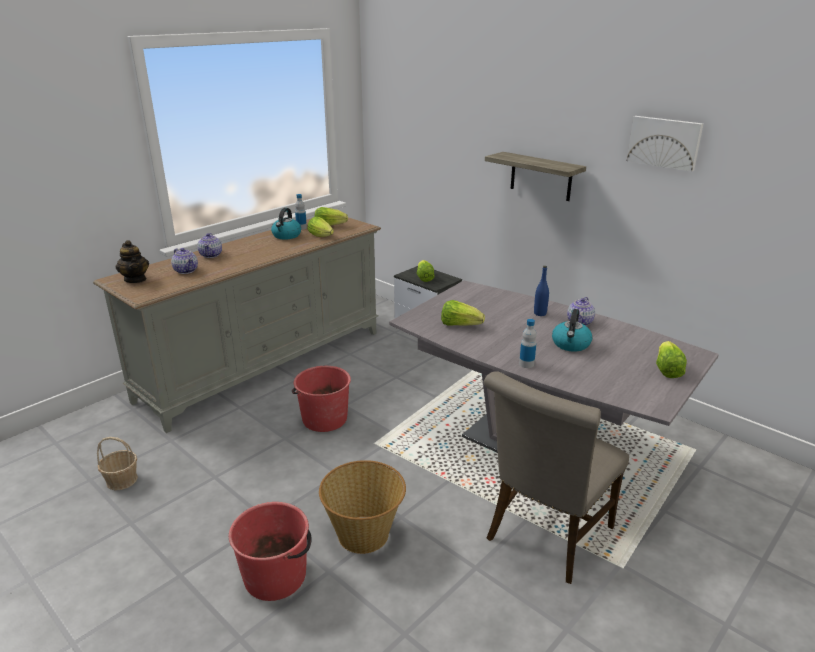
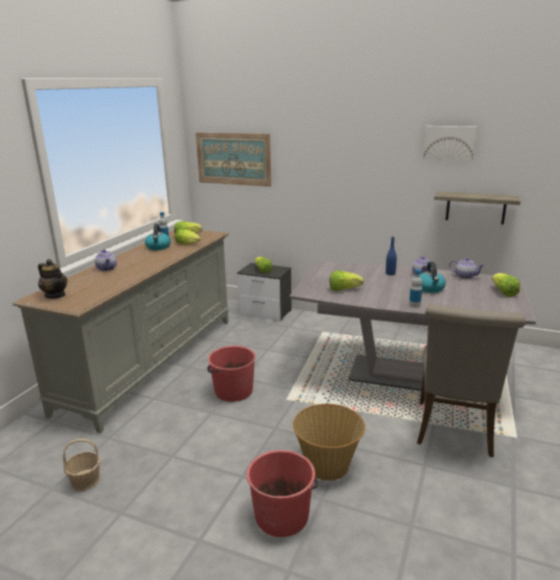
camera: 20 degrees left, 5 degrees down
(186, 270) = (96, 282): teapot -> teapot (464, 276)
(409, 133) = (233, 159): none -> picture
(541, 176) = (353, 178): shelf -> shelf (475, 207)

